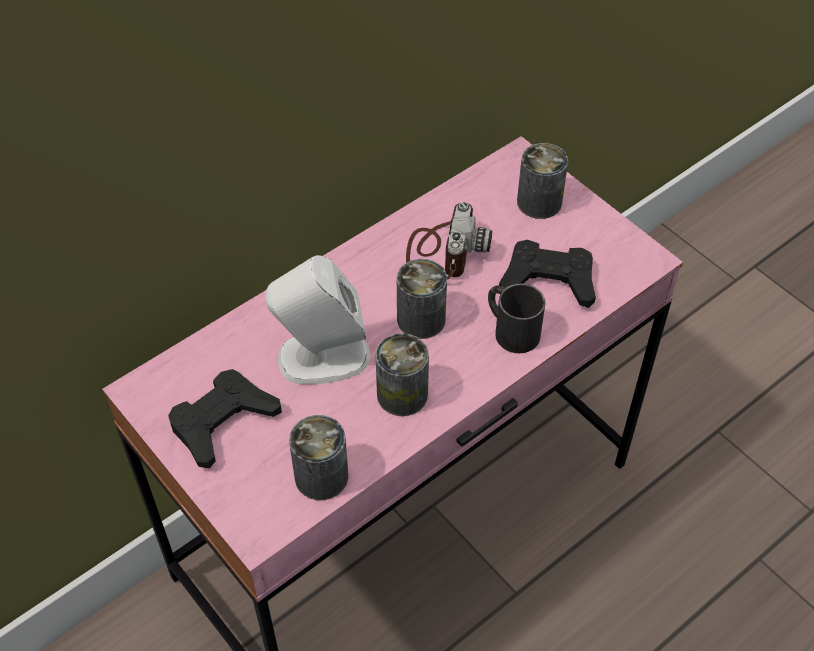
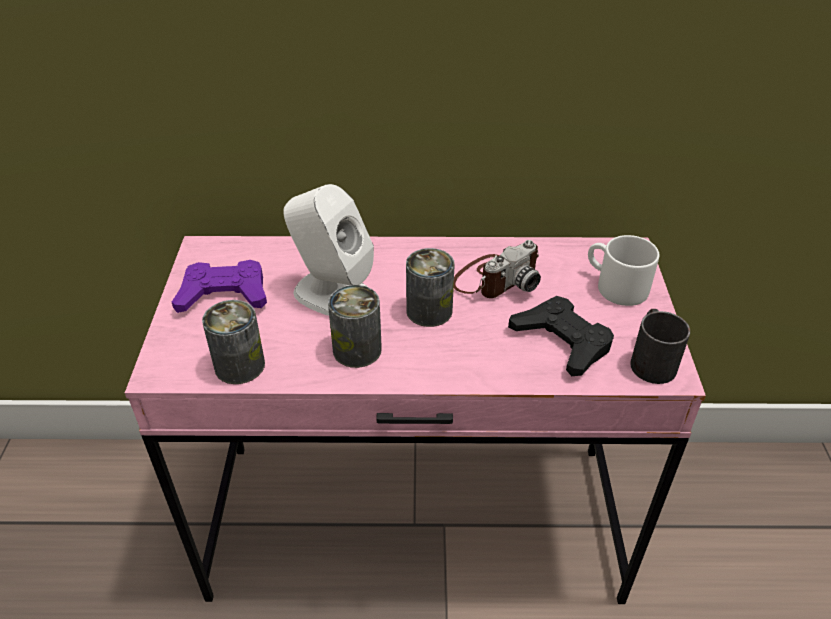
camera: 40 degrees right, 10 degrees down
(223, 422) = (224, 294): black game controller -> purple game controller
(510, 329) = (490, 356): black mug -> black mug (650, 359)
(539, 202) = (614, 286): can -> white mug

